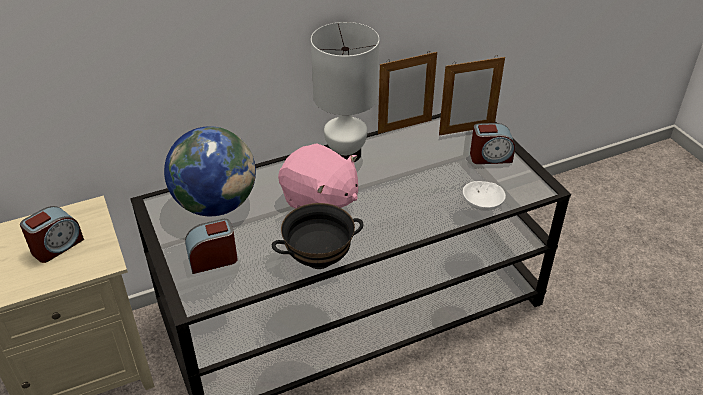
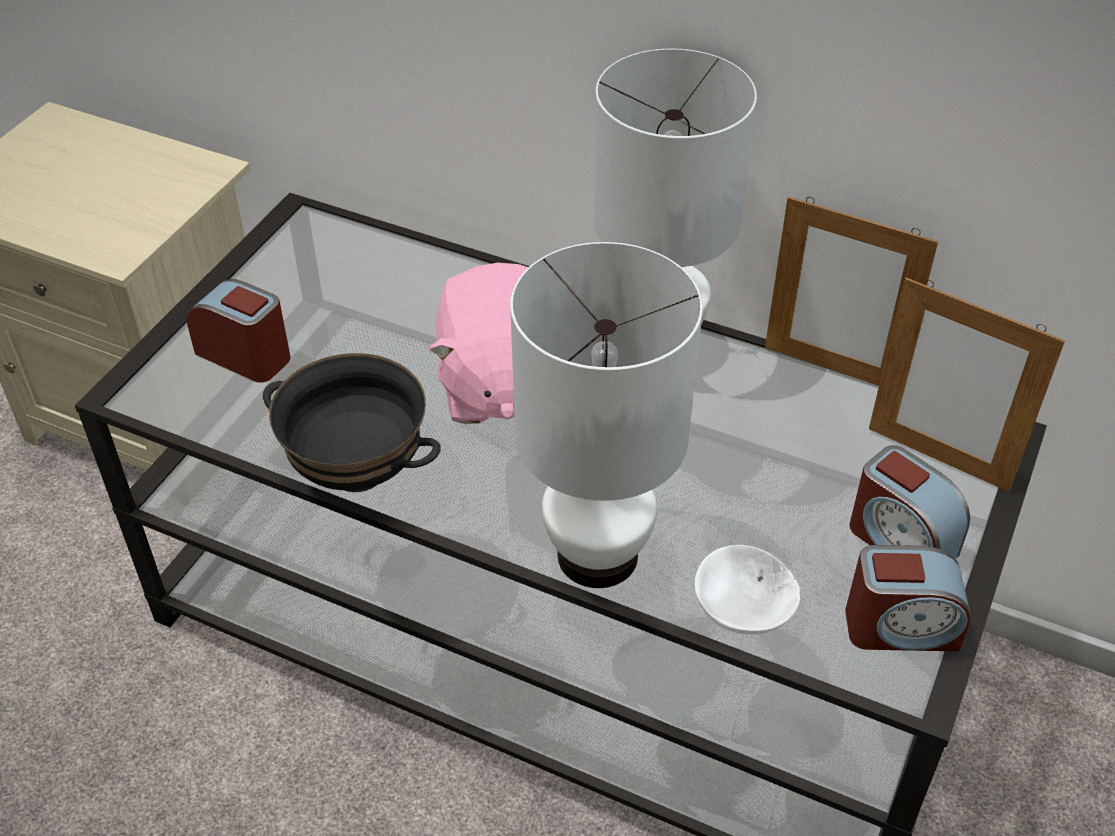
camera: 50 degrees right, 5 degrees up
(57, 246) = (107, 192): alarm clock -> alarm clock (900, 626)
(215, 204) = (367, 280): globe -> none
(428, 222) = (599, 557): none -> white table lamp

